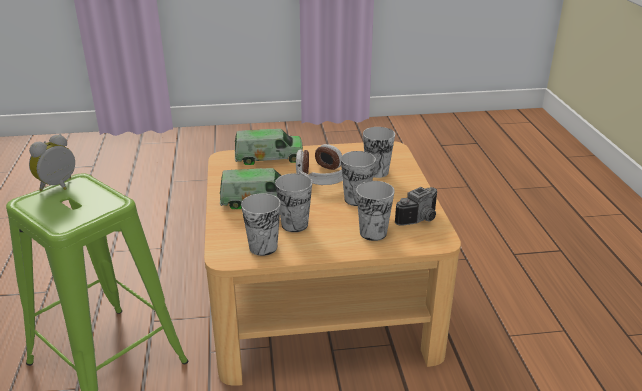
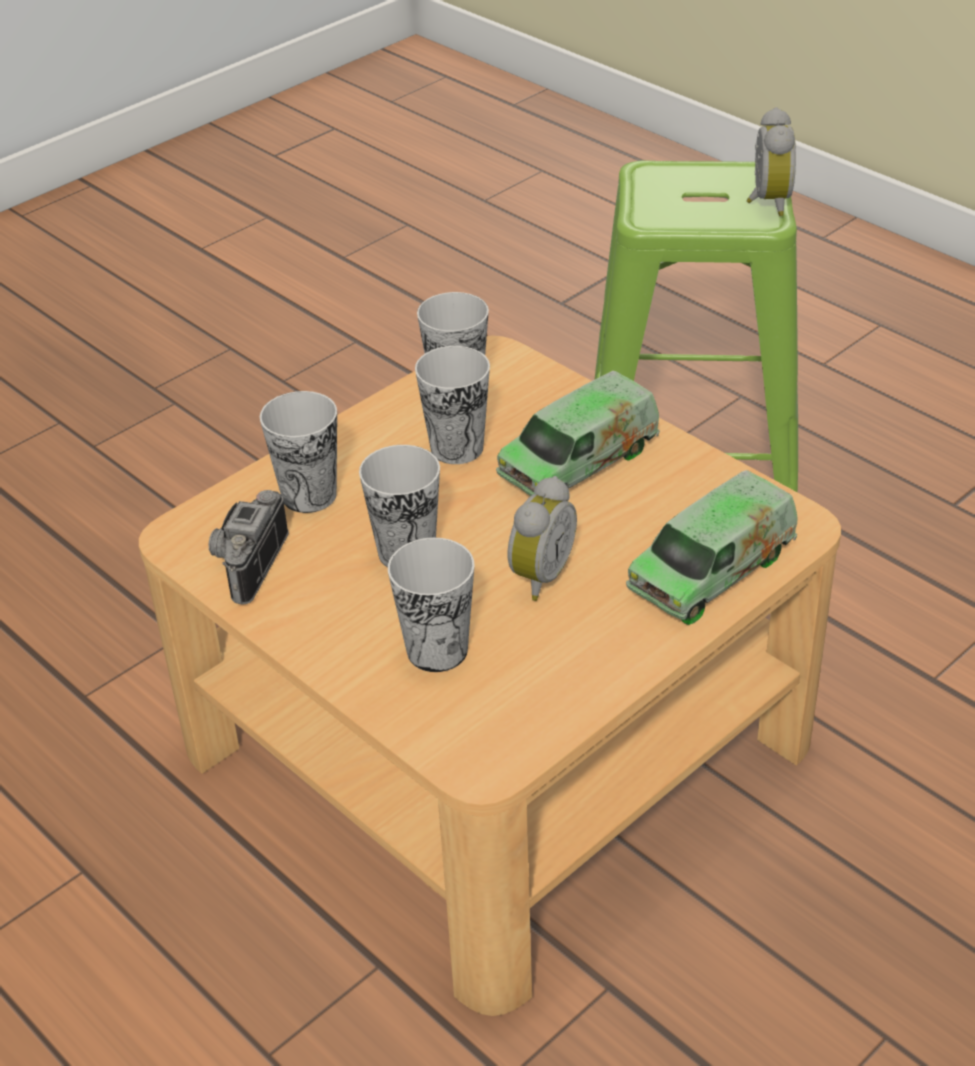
camera: 145 degrees right, 10 degrees up
(321, 176) = (538, 576): headphones -> alarm clock

